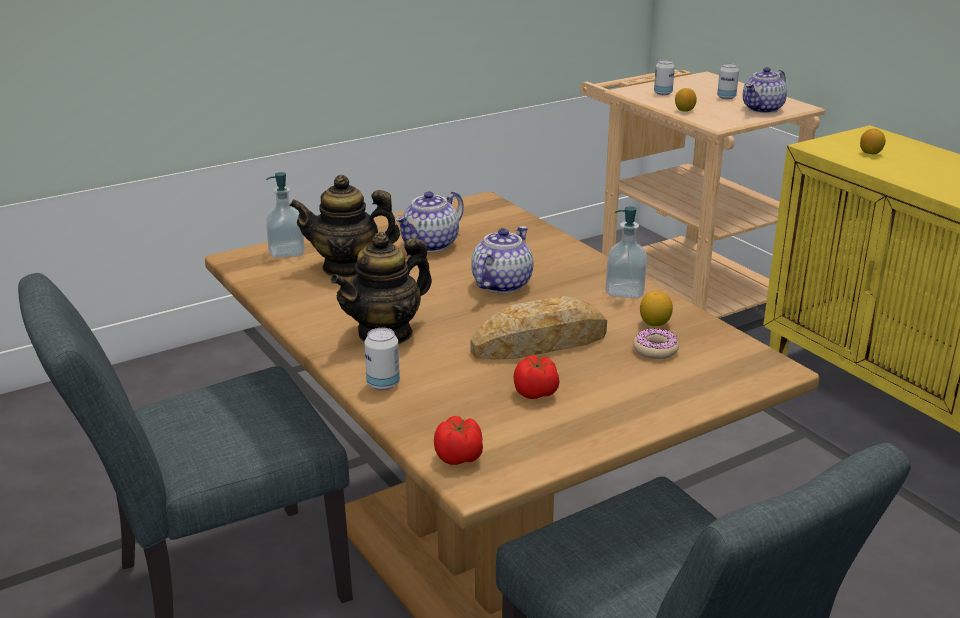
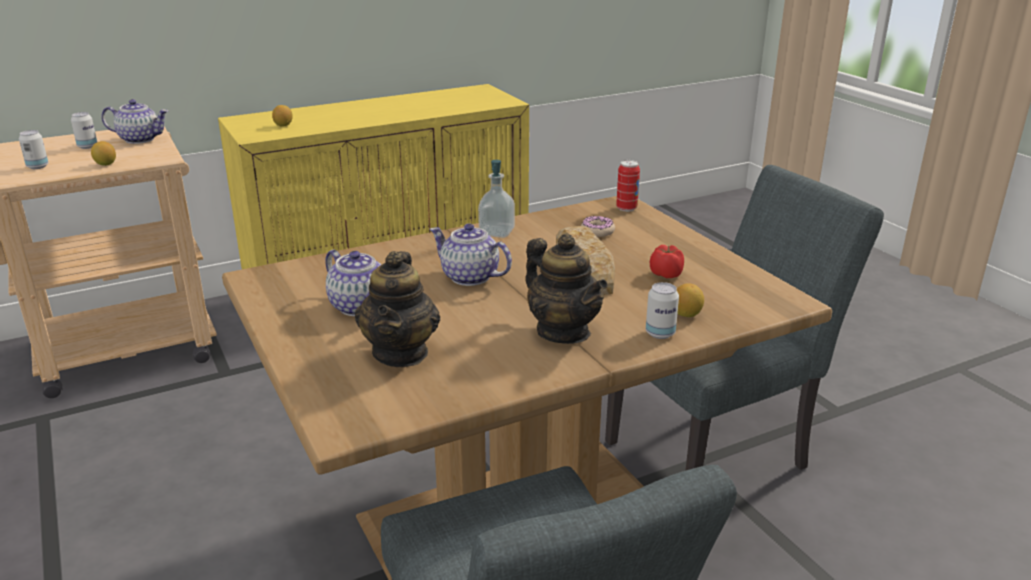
camera: 85 degrees left, 0 degrees up
(287, 252) = (339, 393): soap dispenser -> none
(459, 458) = (765, 305): tomato -> none
(655, 323) = (555, 228): lemon -> lemon (686, 314)
(750, 370) = (626, 208): none -> can
(763, 109) = (140, 139): teapot -> teapot turned 45 degrees counterclockwise

